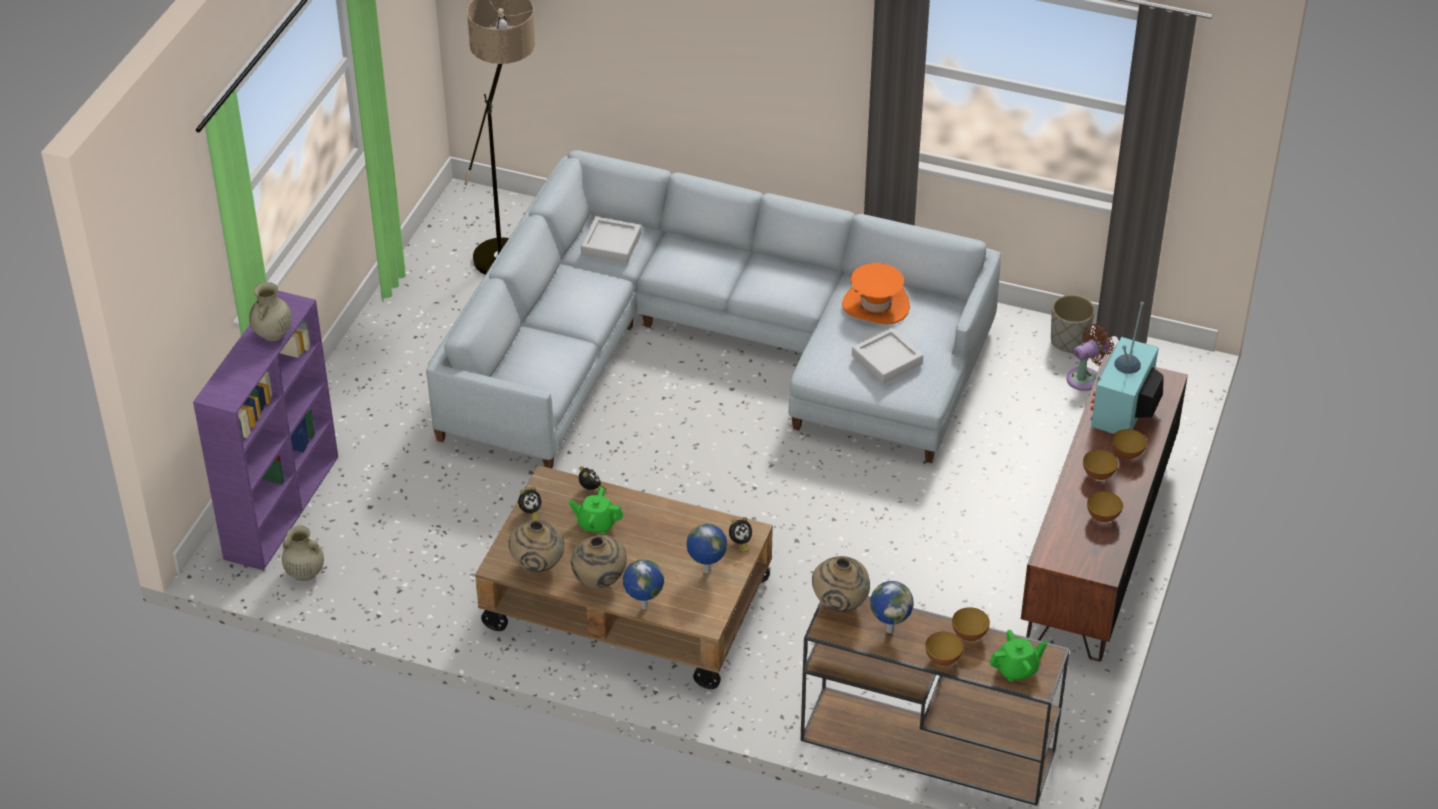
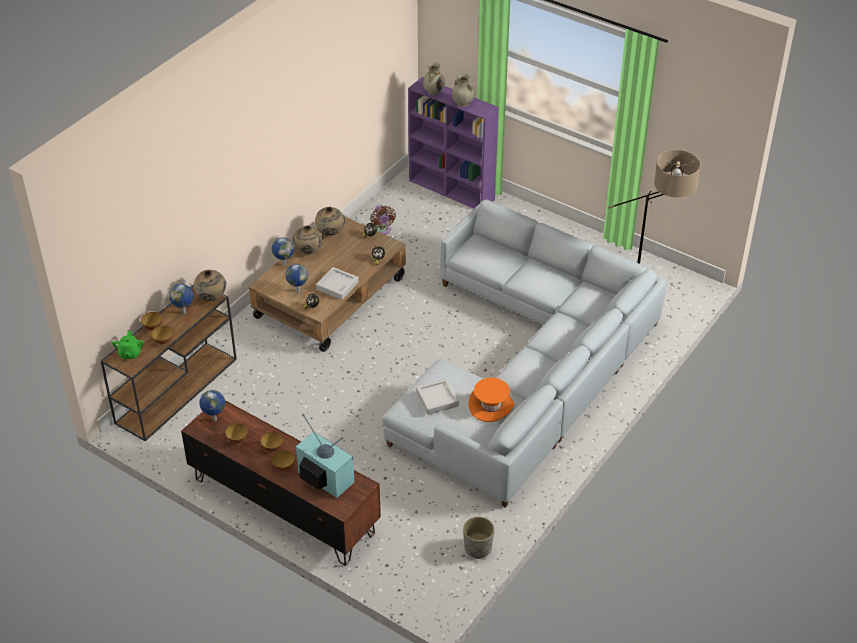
camera: 105 degrees right, 0 degrees up
(304, 573) = (401, 193): beige vase -> beige vase (433, 91)
(596, 524) = (351, 257): green teapot -> none
(611, 244) = (588, 300): grey tray -> grey tray (337, 286)
(1077, 554) = (214, 419): none -> globe
(1086, 378) = (437, 546): brown fan -> brown fan (381, 230)

